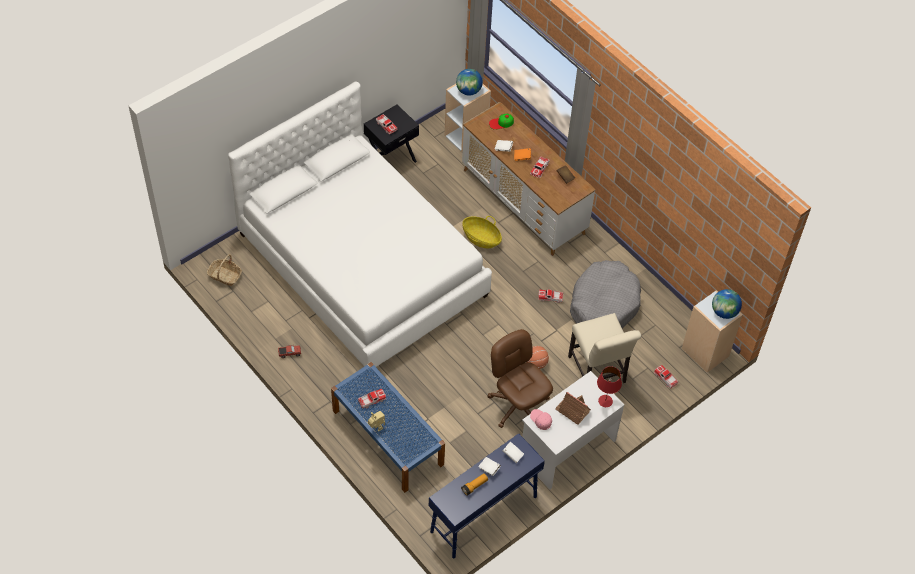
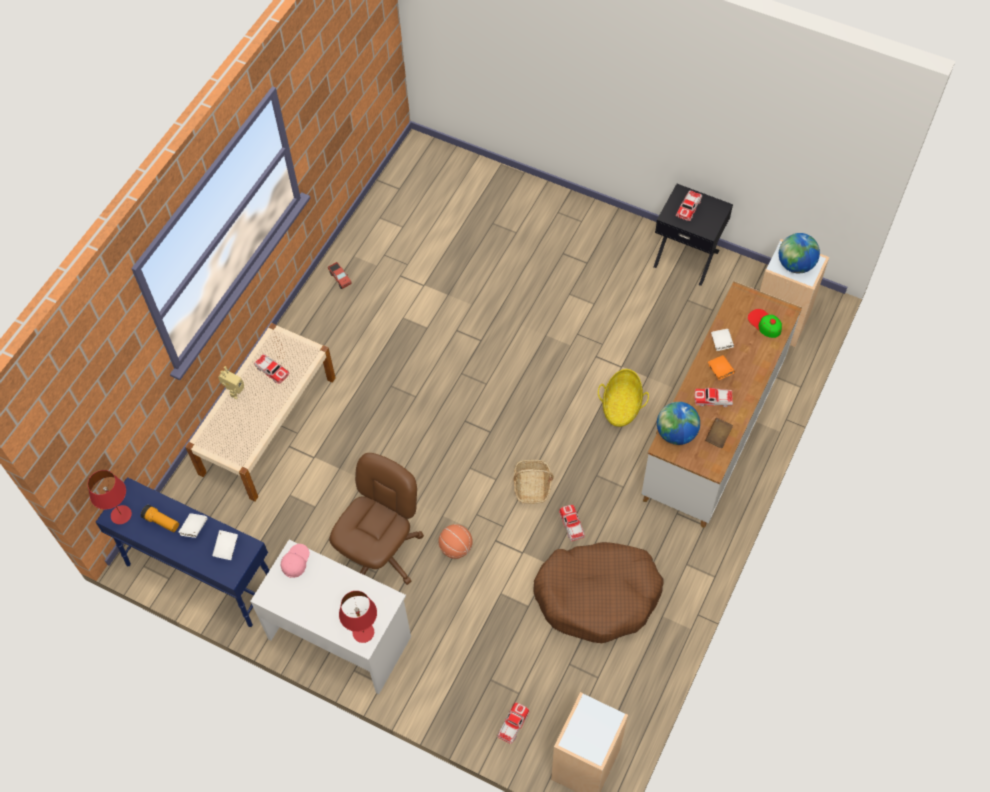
camera: 70 degrees right, 5 degrees up
(225, 275) = (416, 172): basket -> basket (532, 486)
(362, 264) = (506, 295): white bed -> none
(387, 438) = (267, 425): blue bench -> beige bench
(457, 509) = (121, 515): none -> red table lamp
(572, 411) = (328, 596): toy house -> none
(598, 373) = (478, 630): beige chair -> none
(604, 304) = (597, 596): grey dog bed -> brown dog bed
(724, 312) = (592, 741): globe -> globe (676, 433)

